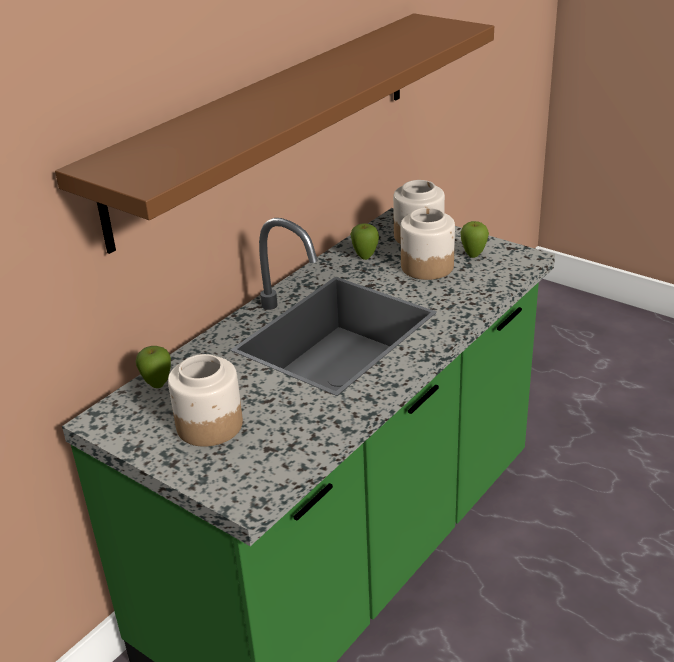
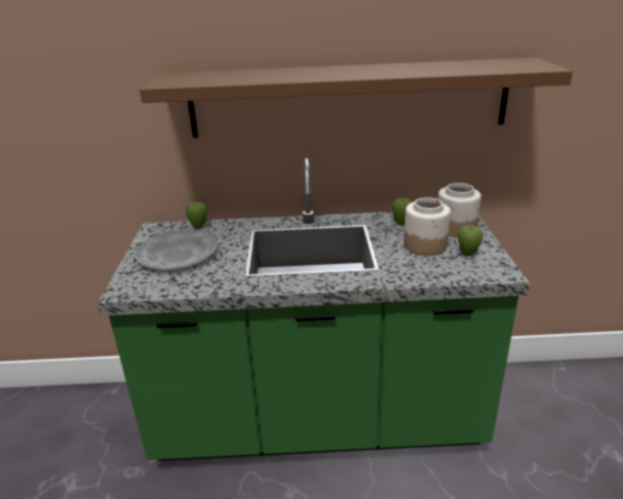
camera: 50 degrees right, 5 degrees down
(208, 425) = (177, 254): jar -> grey plate

